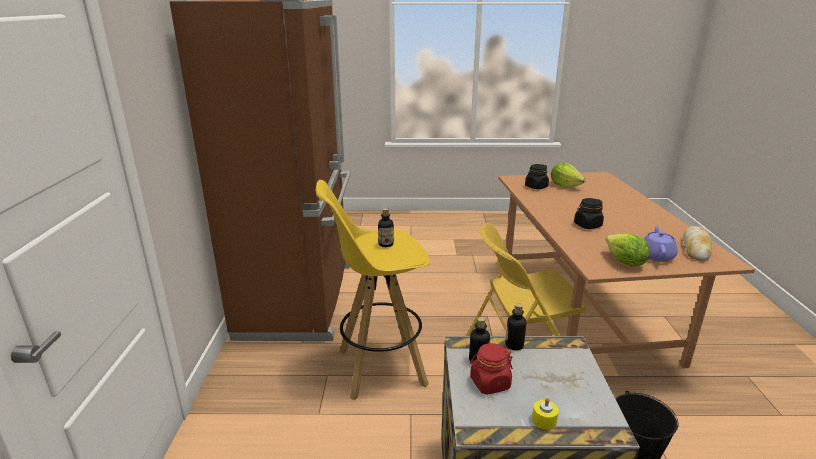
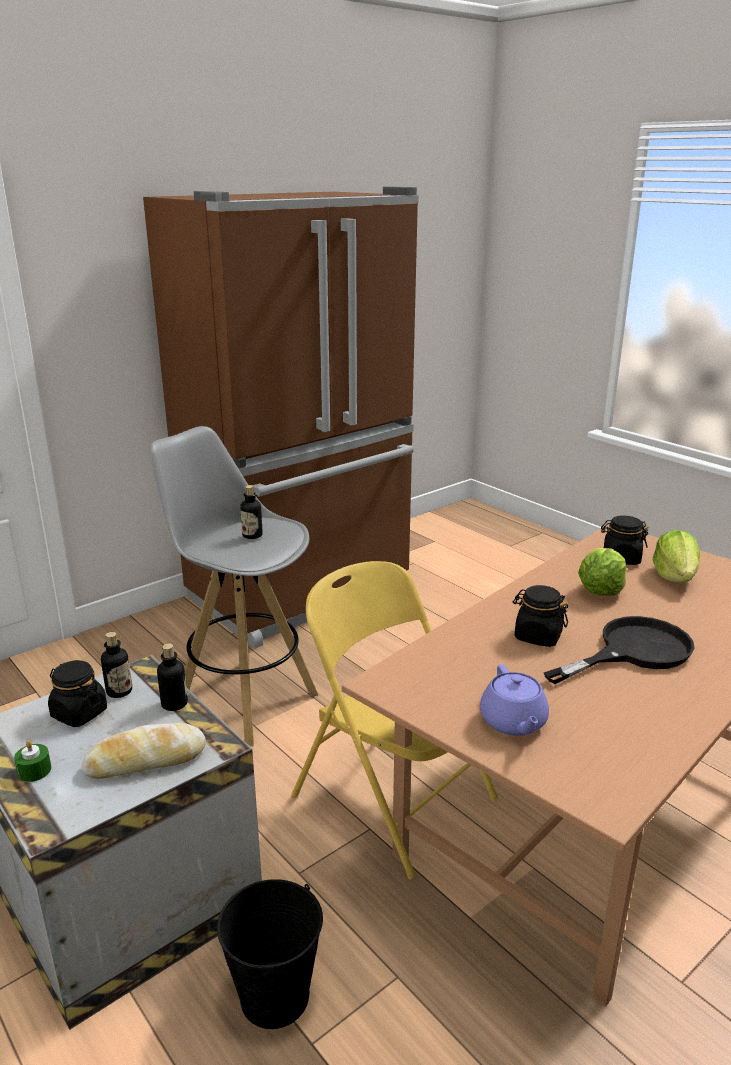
camera: 50 degrees right, 0 degrees up
(379, 367) = (245, 699): yellow stool -> grey stool
(490, 383) = (79, 713): red jar -> black jar
(544, 420) = (34, 770): yellow candle -> green candle
(618, 215) = (633, 651): none -> black frying pan
(624, 263) = (440, 700): lettuce -> lettuce (600, 590)
(656, 255) = (513, 722): purple teapot -> purple teapot turned 105 degrees clockwise
(696, 248) = (614, 757): bread -> bread (146, 760)

